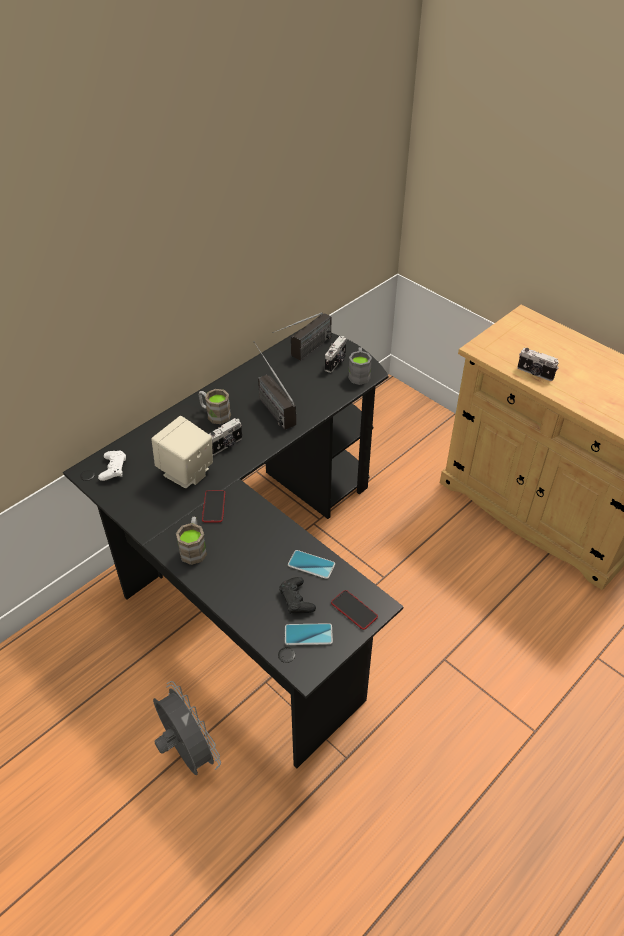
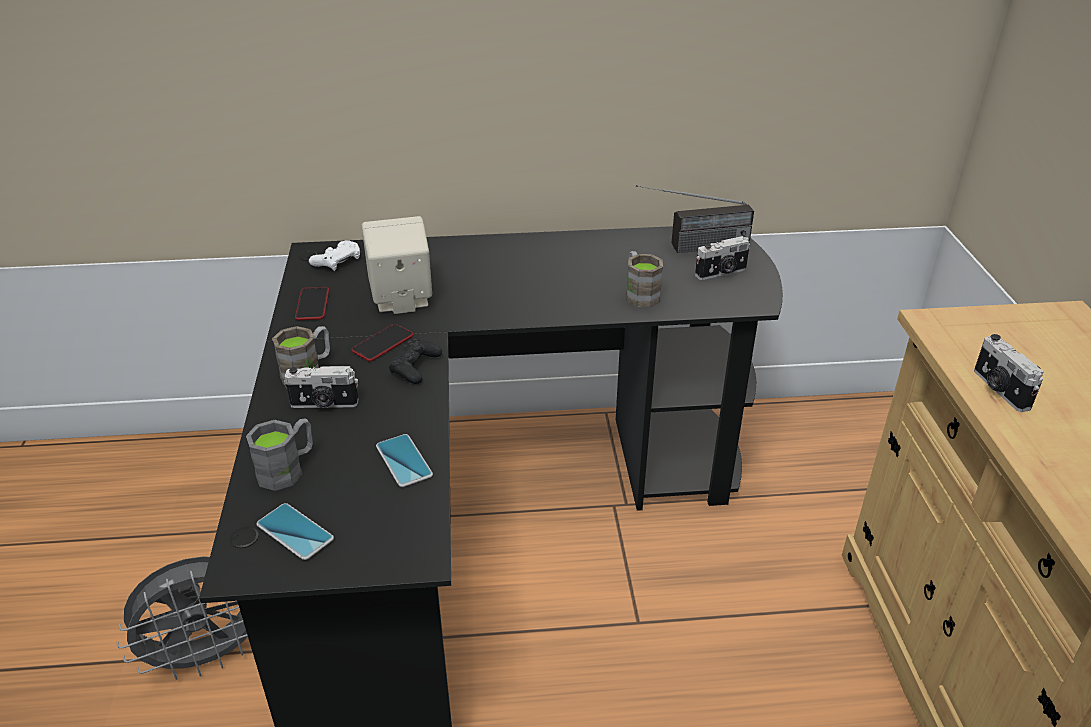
camera: 40 degrees right, 10 degrees down
(187, 752) = (208, 656): grey fan -> grey fan turned 60 degrees clockwise
(215, 414) = (505, 261): brown mug -> brown mug (639, 293)
(226, 445) = (477, 294): camera -> camera (324, 404)
(269, 403) = (580, 277): radio -> none
(296, 599) = (336, 487): black game controller -> black game controller (415, 367)
(354, 610) = (383, 542): phone -> phone (312, 304)
(359, 374) = (737, 297): grey mug -> grey mug (288, 469)

